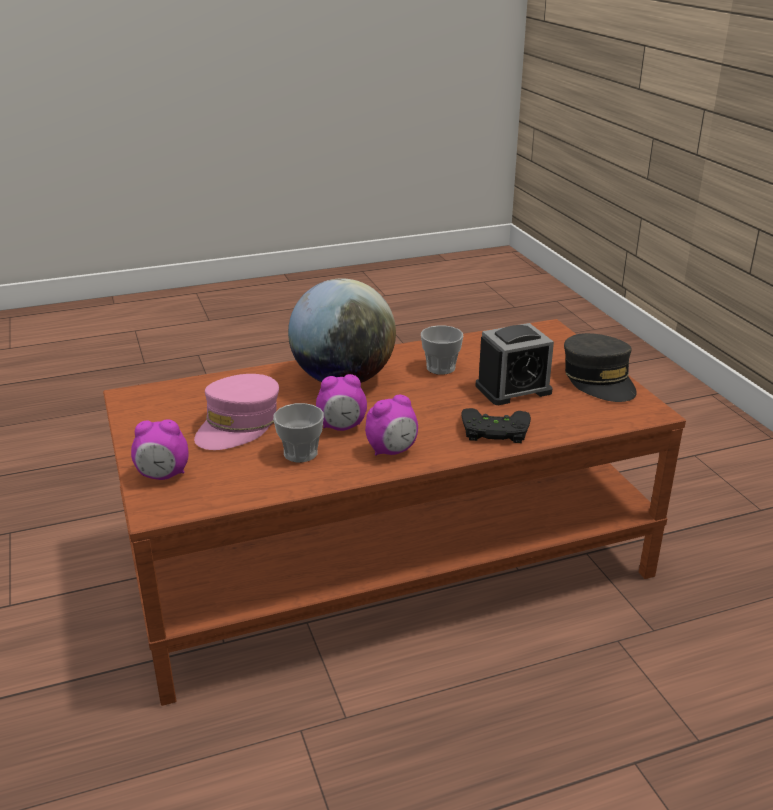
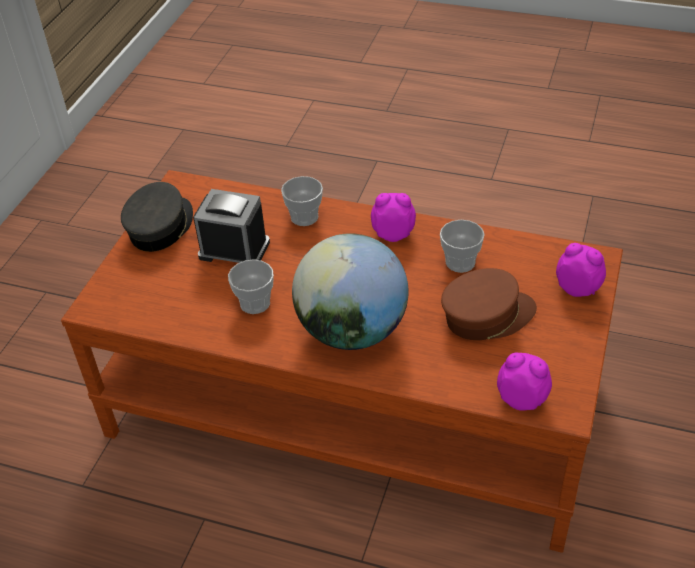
camera: 140 degrees left, 15 degrees up
(238, 425) = (487, 316): pink cap -> brown cap
(342, 427) = (407, 273): alarm clock -> alarm clock (522, 398)
(494, 432) = (304, 217): black game controller -> cup

